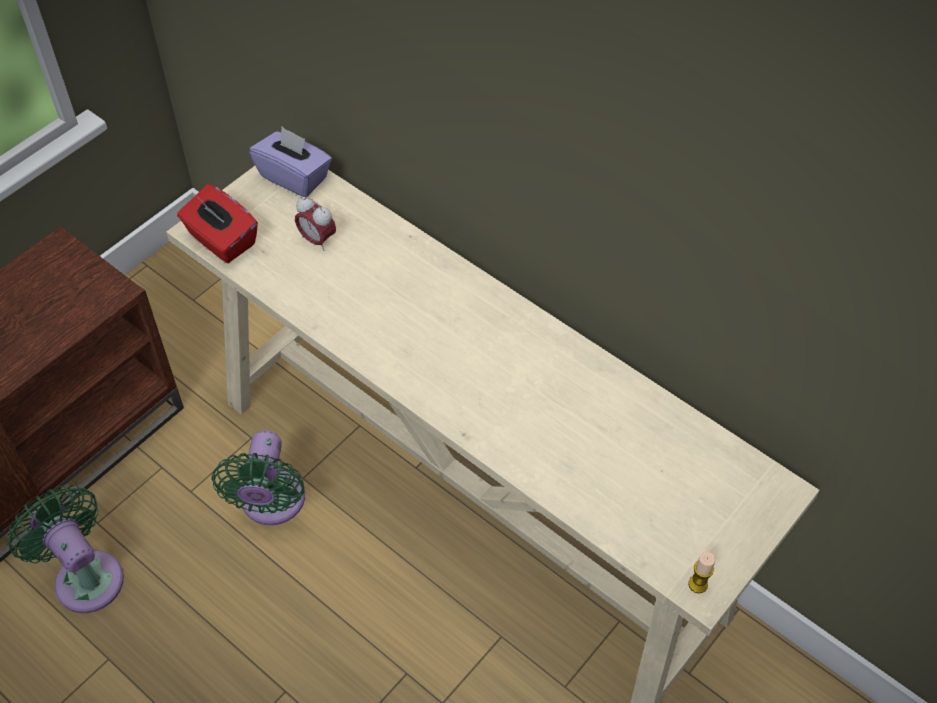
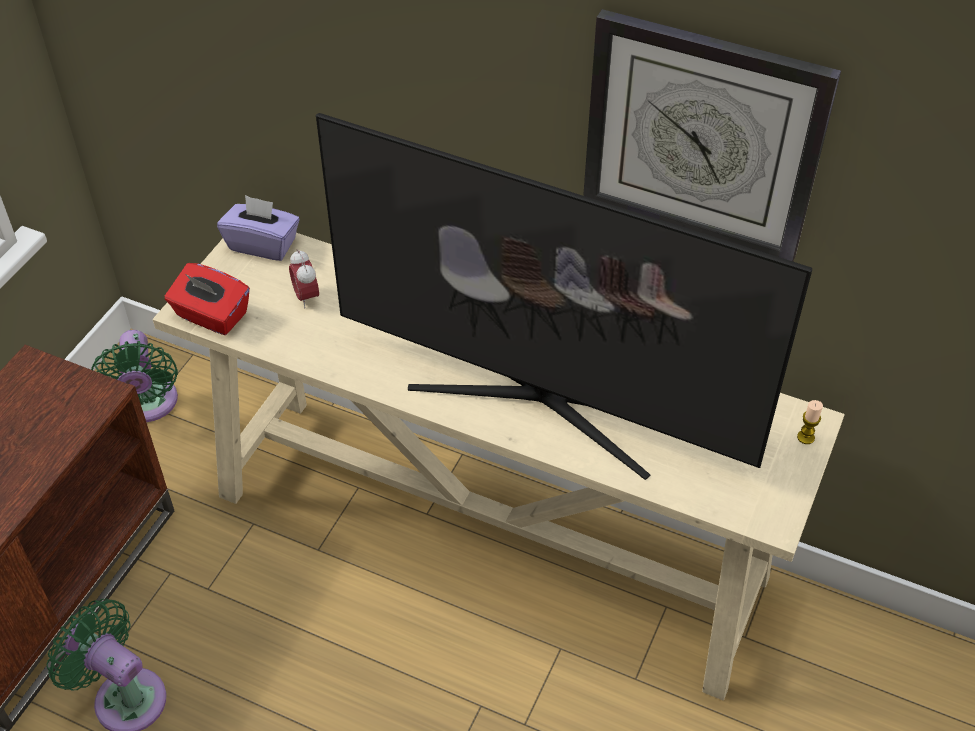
camera: 15 degrees left, 5 degrees down
(271, 504) = (294, 581): green fan -> green fan (148, 405)
(317, 240) = (306, 296): alarm clock -> alarm clock turned 45 degrees clockwise
(507, 402) = (540, 402): none -> television
(698, 584) = (769, 518): candle -> candle (805, 437)
(706, 176) = (702, 137): none -> wall clock

